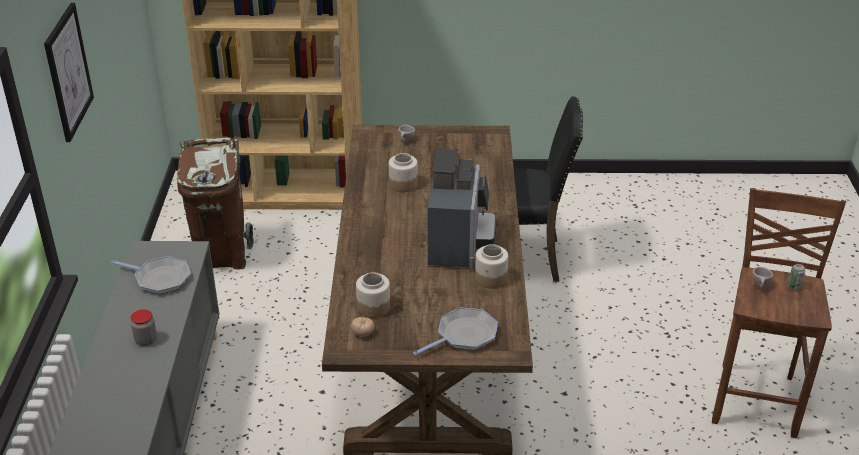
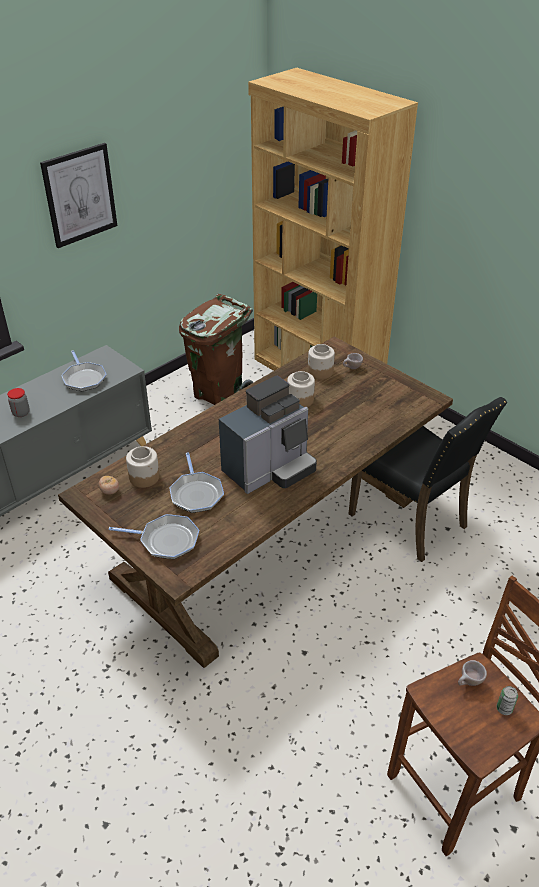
camera: 45 degrees right, 5 degrees up
(433, 292) = (196, 493): none -> frying pan
(491, 278) = (250, 511): jar -> jar (320, 372)

